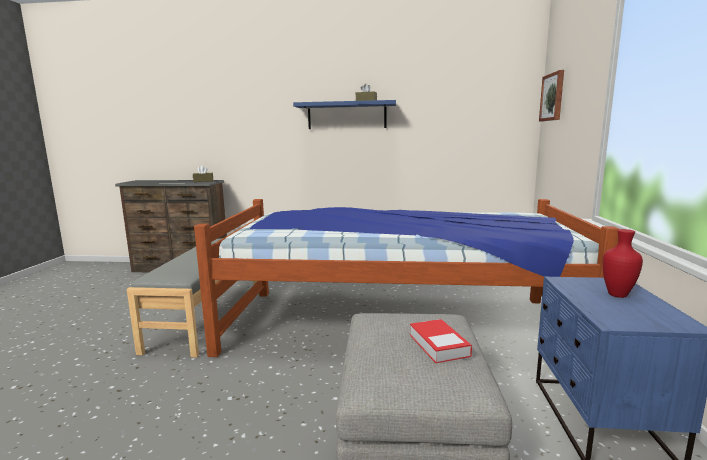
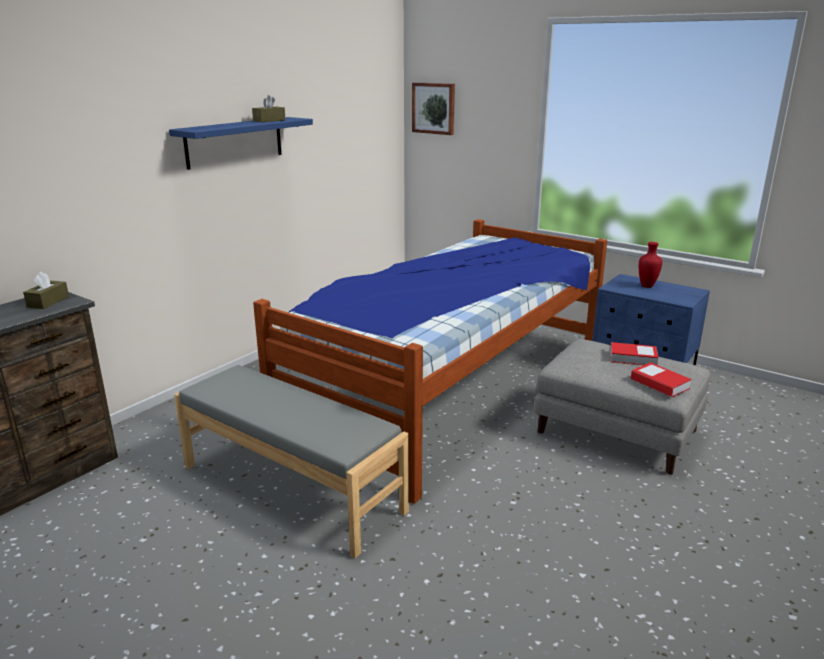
camera: 60 degrees left, 10 degrees up
(382, 372) = (659, 384): none -> book

